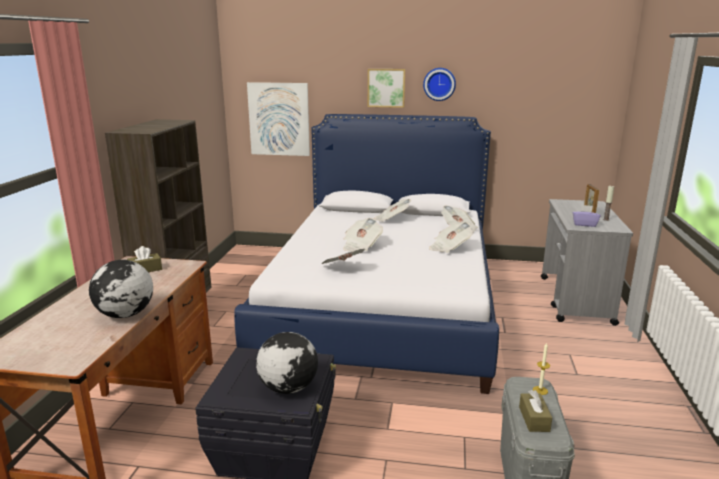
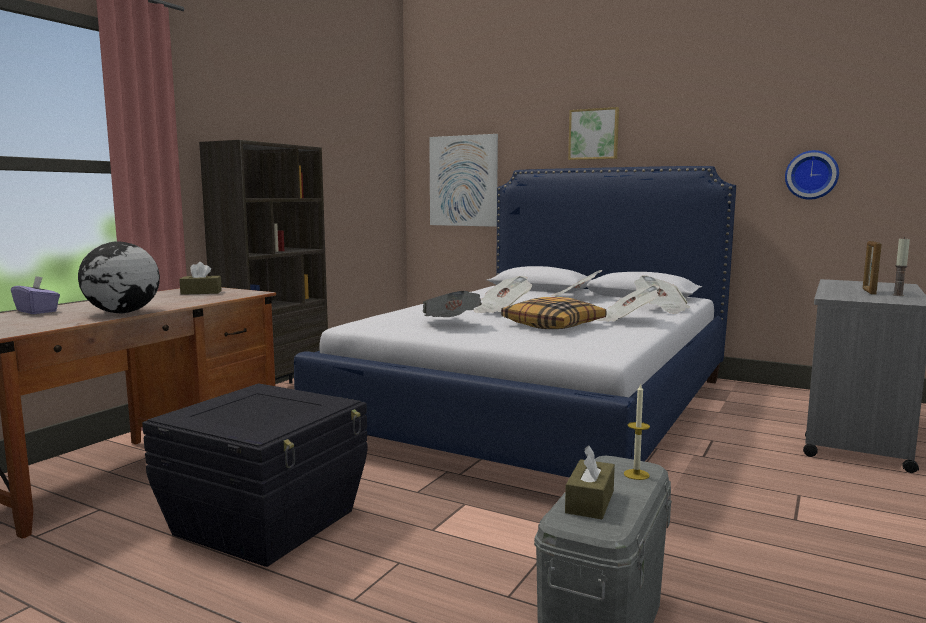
camera: 20 degrees right, 10 degrees down
(288, 388) = (268, 420): globe -> none
(409, 260) = (553, 325): none -> pillow
(439, 84) = (665, 125): wall clock -> wall clock (811, 175)
(584, 224) = (852, 296): purple tissue box -> purple tissue box (37, 311)

